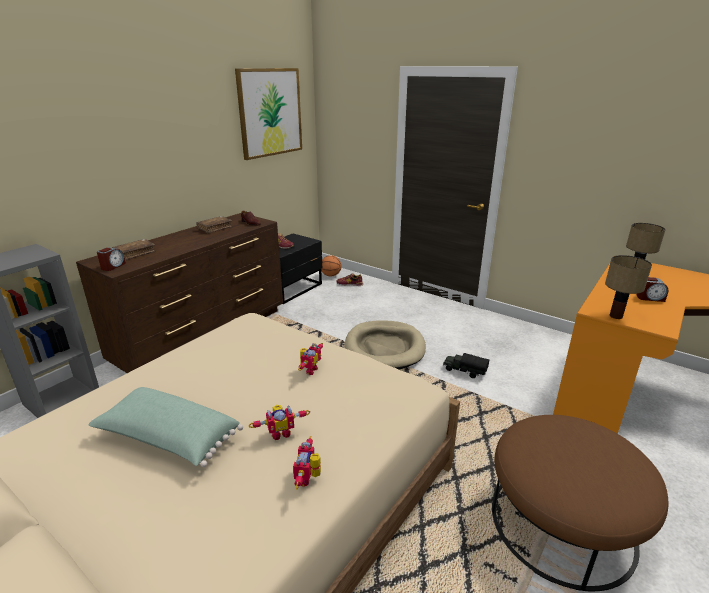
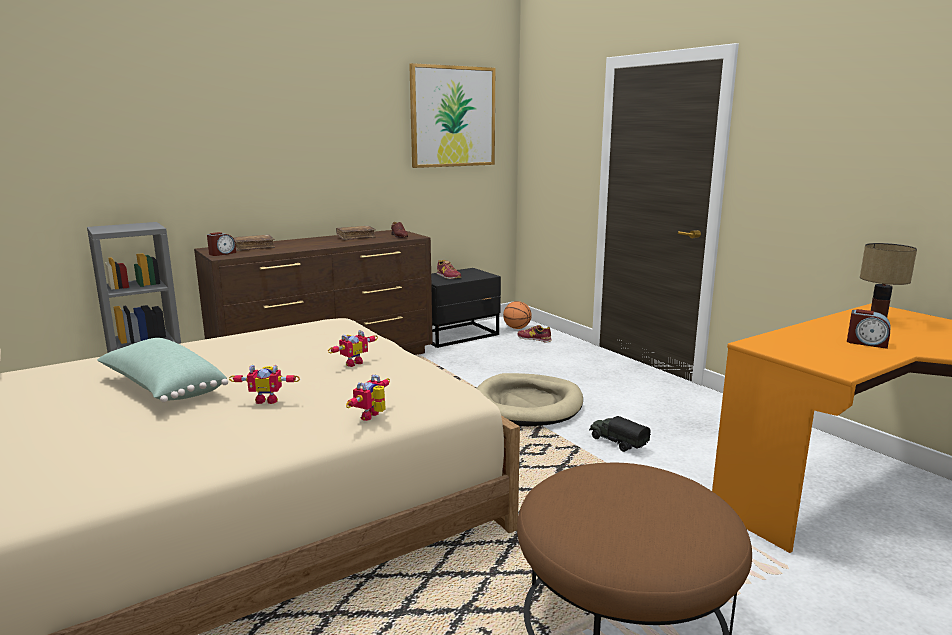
camera: 20 degrees right, 10 degrees down
(309, 478) = (258, 435): toy robot -> toy robot (373, 416)
(616, 316) = (783, 351): table lamp -> none

